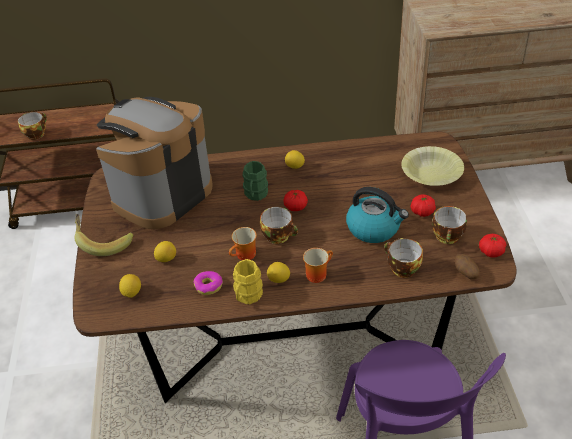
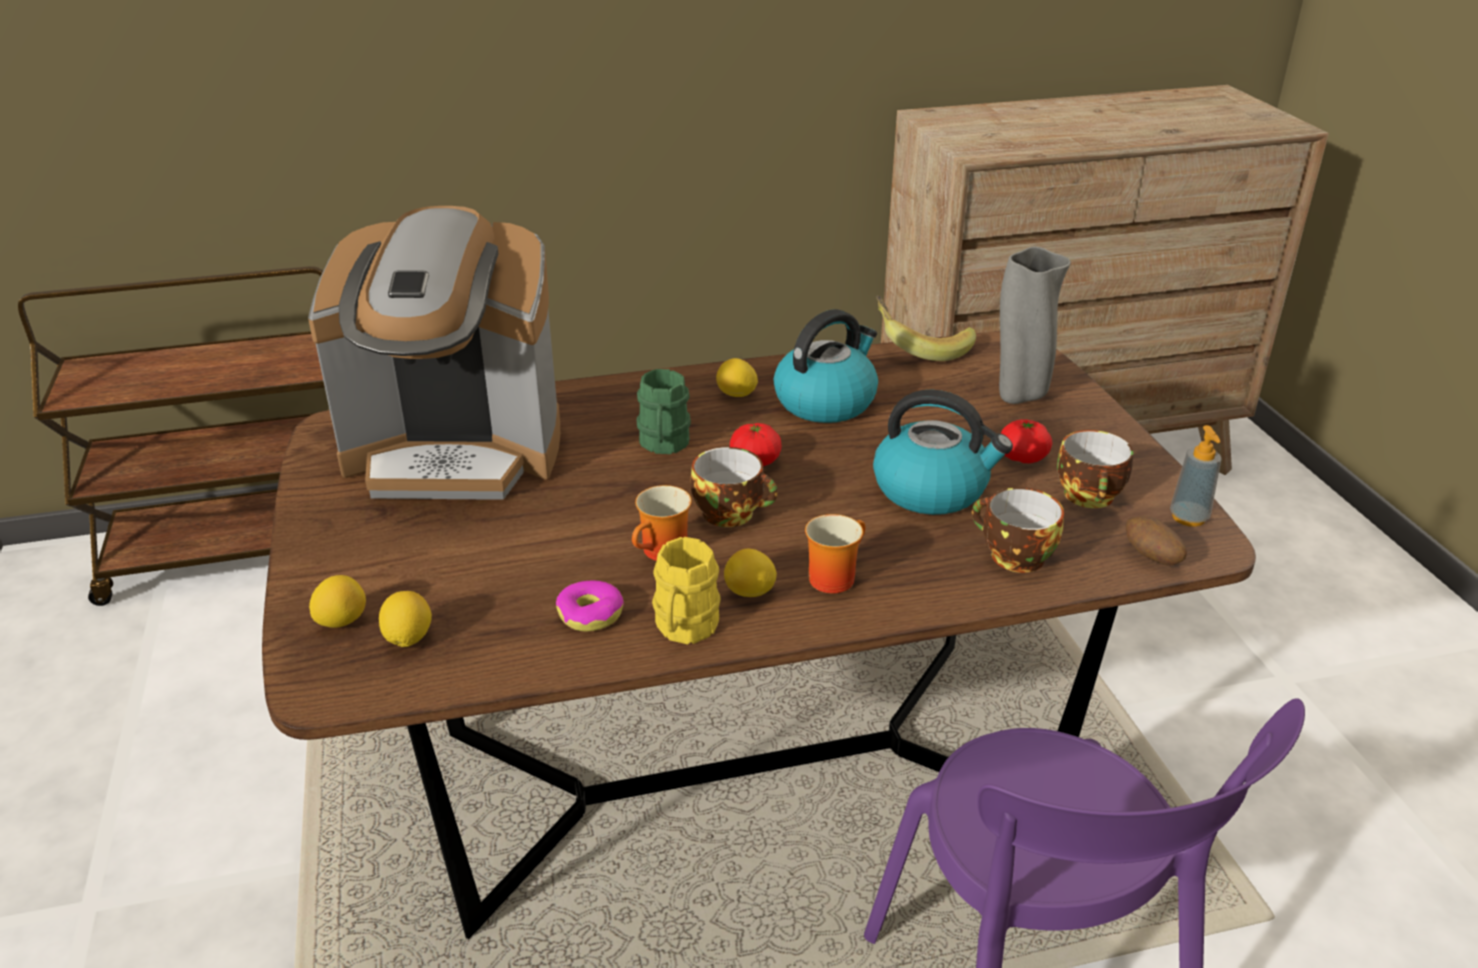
camera: 10 degrees left, 10 degrees down
(36, 133) = (160, 385): cup -> none
(103, 242) = (331, 545): banana -> banana (921, 347)
(161, 194) = (456, 453): coffee machine -> coffee machine turned 120 degrees counterclockwise
(166, 258) = (483, 568): lemon -> lemon (341, 621)
(336, 173) = (826, 401): none -> kettle
(431, 174) = (1019, 396): yellow bowl -> grey vase
(491, 252) = (1188, 517): tomato -> soap dispenser

